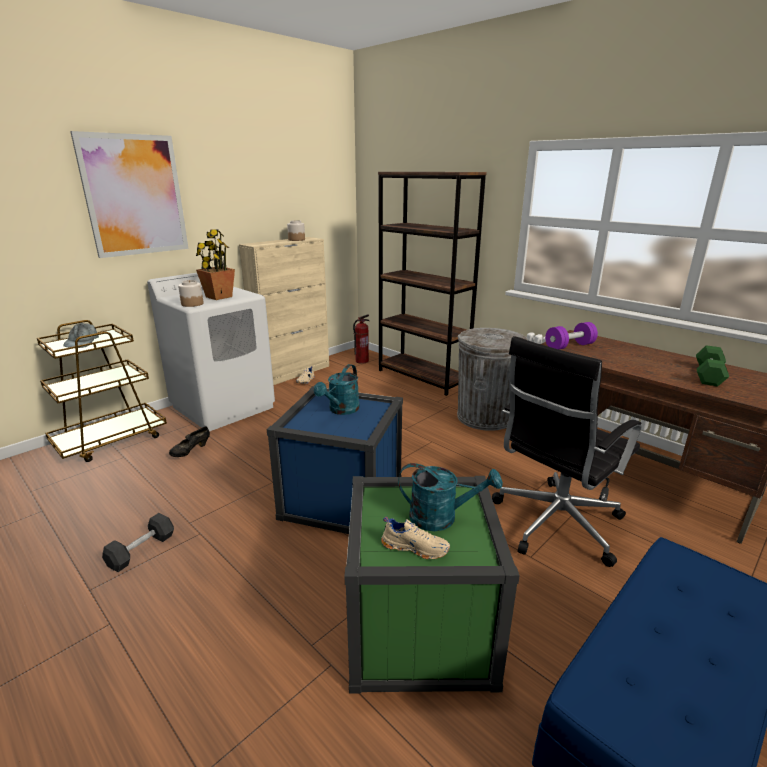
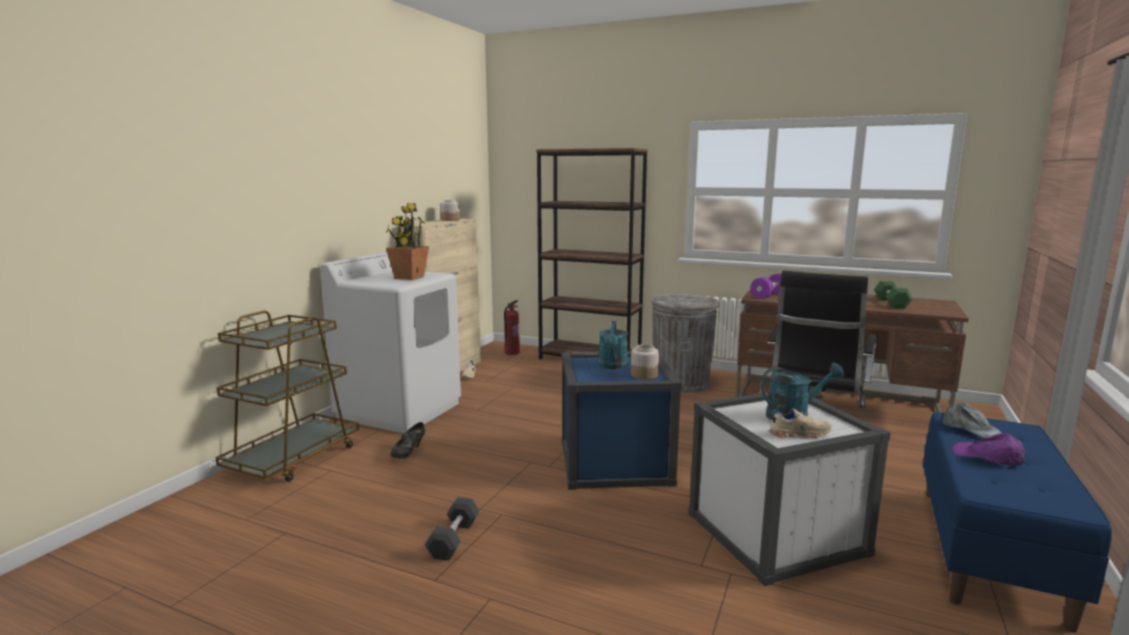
camera: 20 degrees left, 10 degrees down
(82, 342) = (274, 334): grey cap -> grey cap (972, 429)
(134, 195) = (311, 169): picture -> none
(192, 304) = (393, 284): jar -> jar (644, 375)
(419, 627) = (775, 533): green storage box -> white storage box
(659, 634) = (987, 456): none -> purple cap

